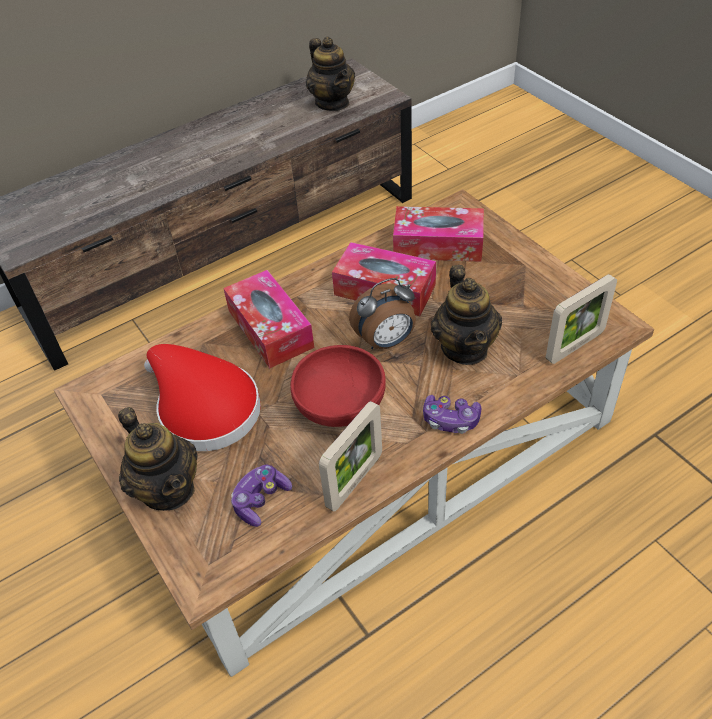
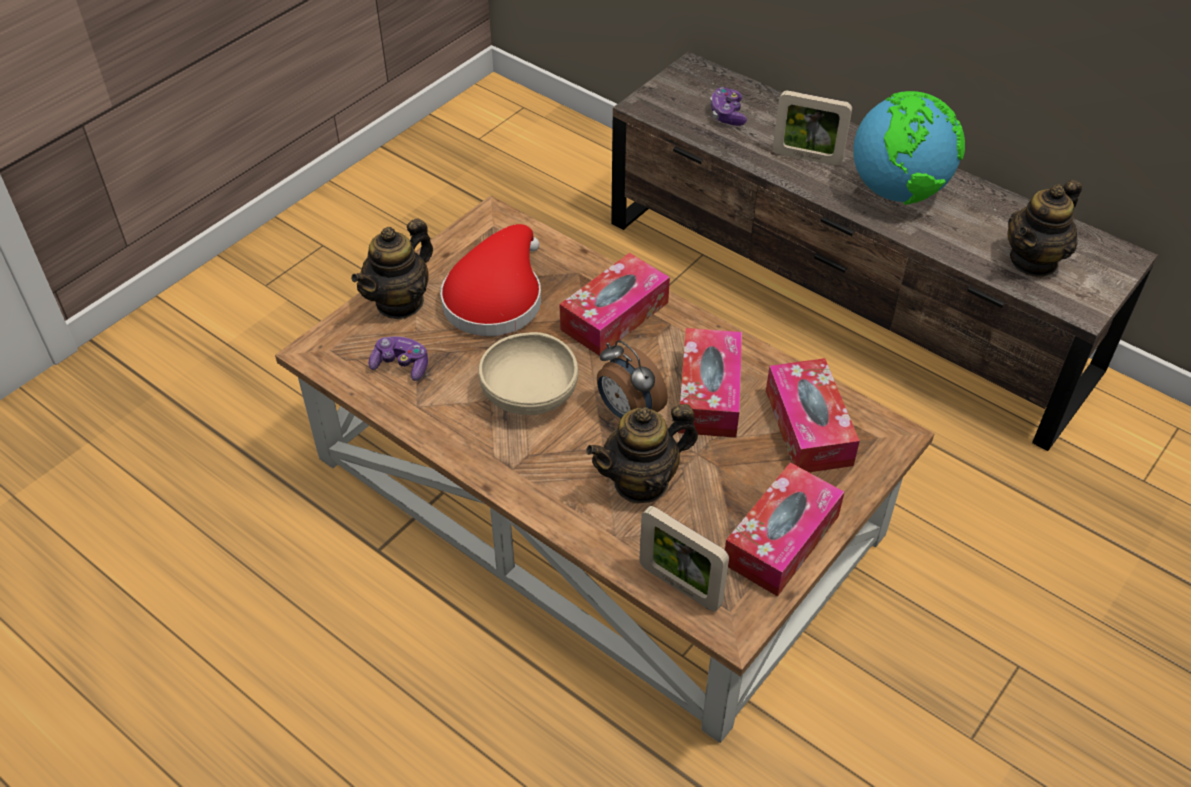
camera: 70 degrees right, 0 degrees up
(228, 140) = (898, 192): none -> globe
(340, 403) = (530, 394): red bowl -> beige bowl
(354, 481) = (437, 426): picture frame -> picture frame (807, 157)
(450, 420) = (532, 486): game controller -> game controller (727, 114)
(541, 282) = (781, 539): none -> tissue box

